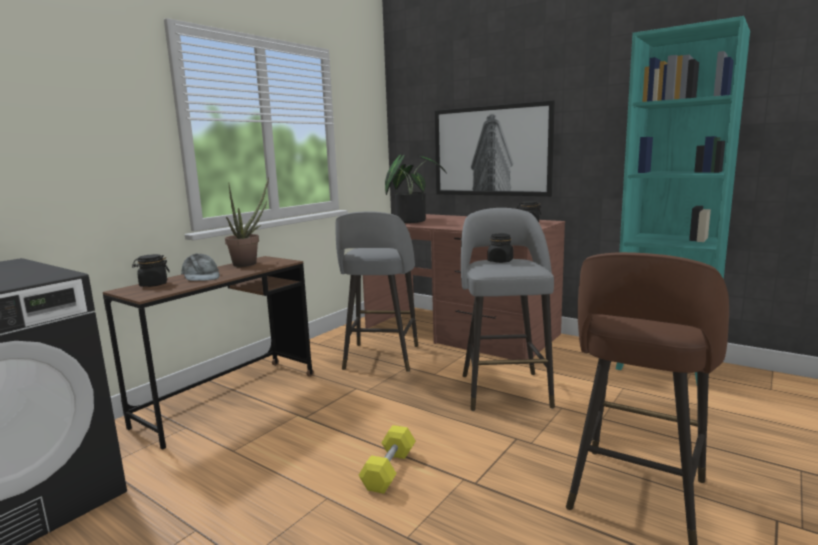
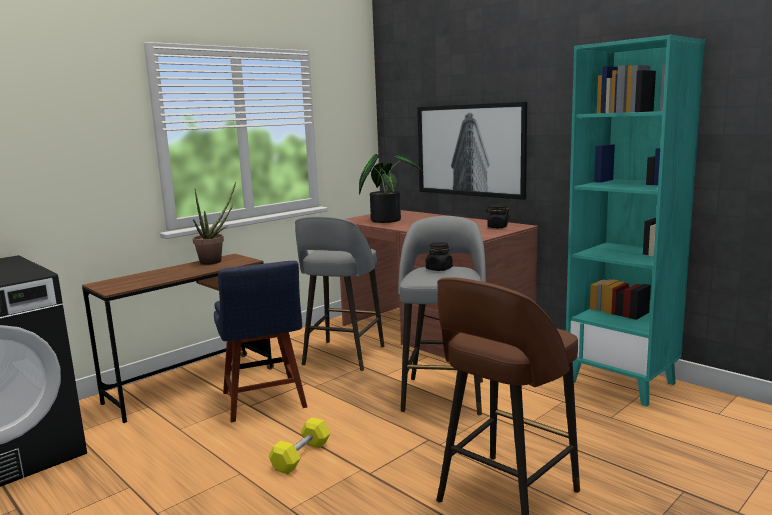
camera: 10 degrees right, 0 degrees up
(153, 284) = (124, 279): black jar -> none
(201, 276) = (166, 273): grey cap -> none
(319, 411) = (264, 402): none -> blue chair

